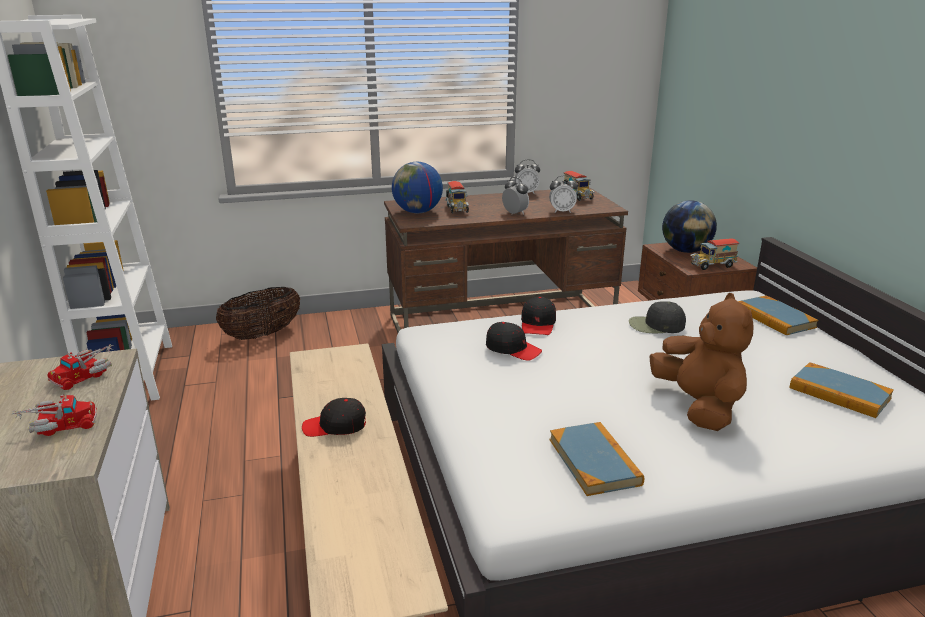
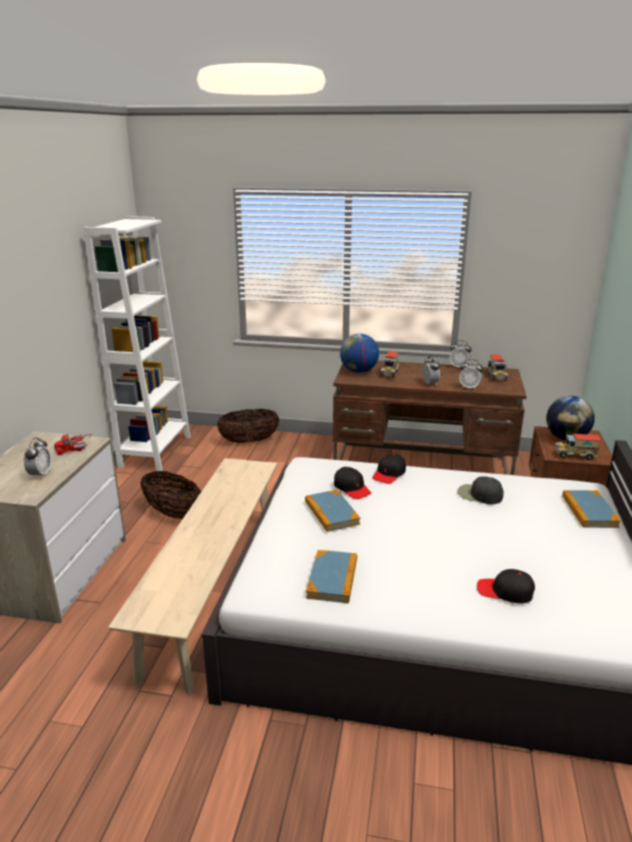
camera: 25 degrees right, 0 degrees up
(58, 425) = (40, 474): toy truck -> alarm clock
(219, 451) = (173, 513): none -> basket
(335, 426) = (212, 513): black cap -> black cap (505, 592)
(698, 406) = (446, 562): brown plush toy -> none
(839, 393) = (574, 583): book -> book (331, 513)

